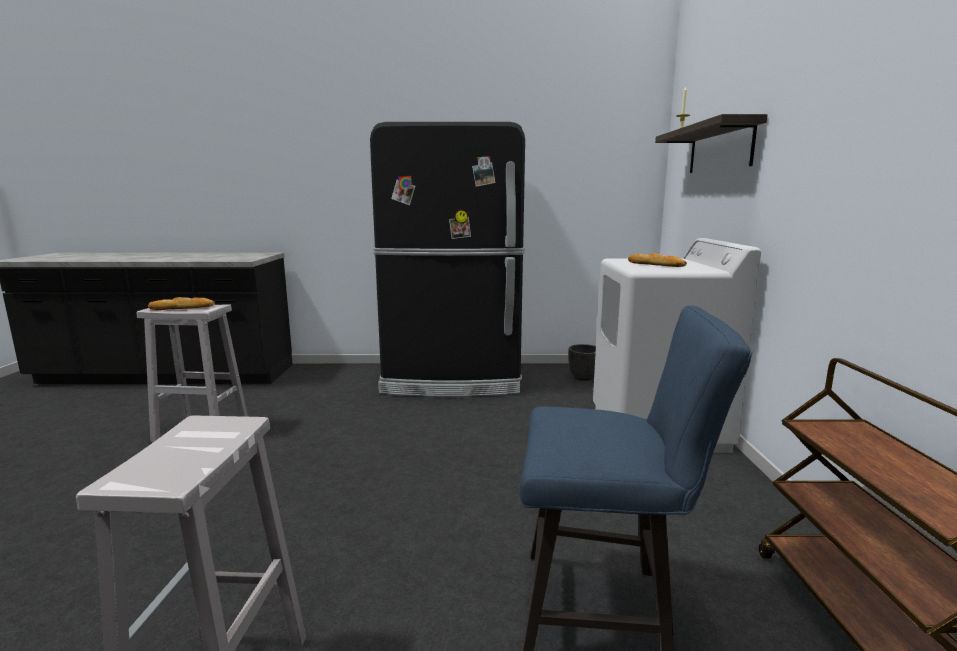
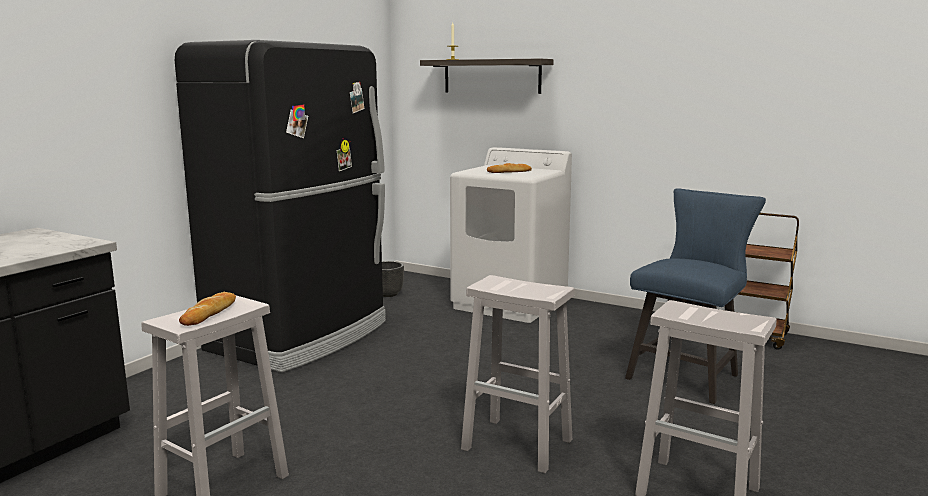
camera: 60 degrees left, 0 degrees up
(304, 524) = (519, 445): none -> white stool

